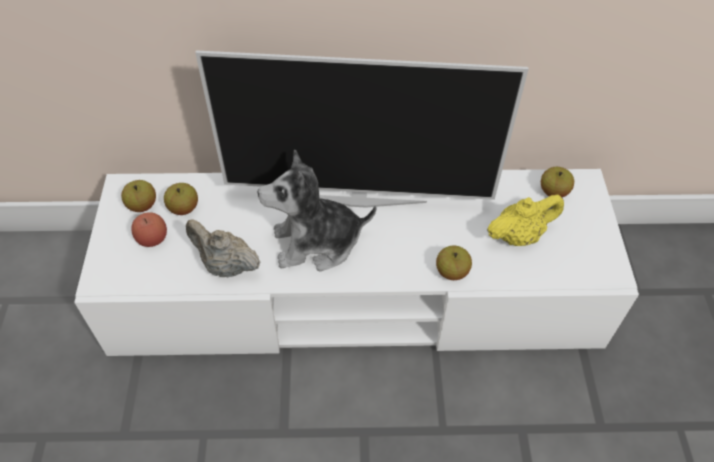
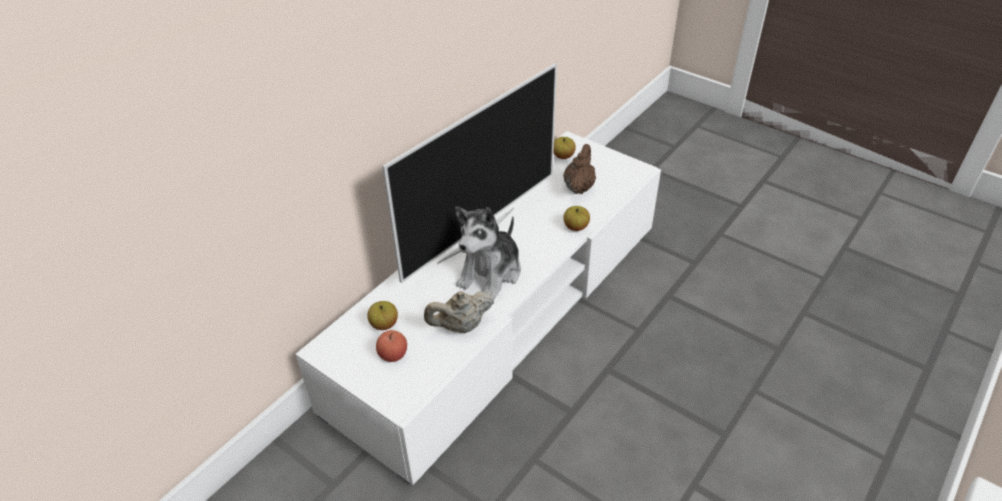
camera: 50 degrees left, 10 degrees down
(142, 205) = (354, 346): apple -> none
(519, 235) = (579, 187): yellow teapot -> brown teapot

